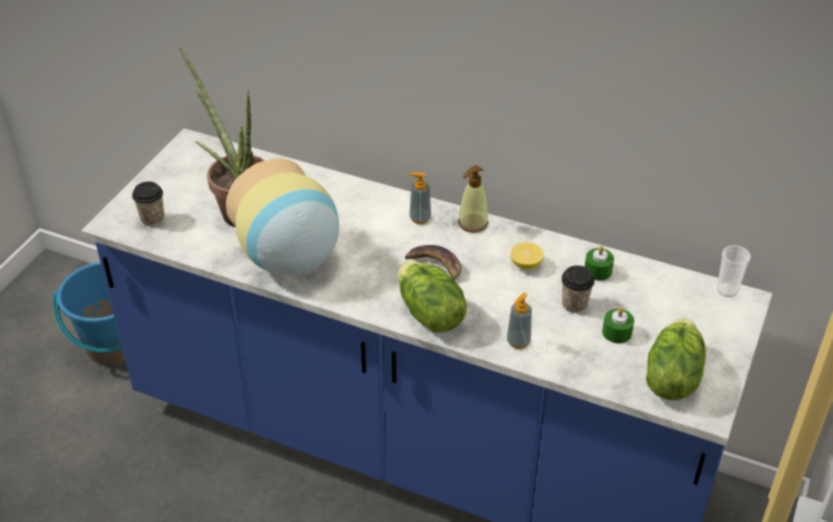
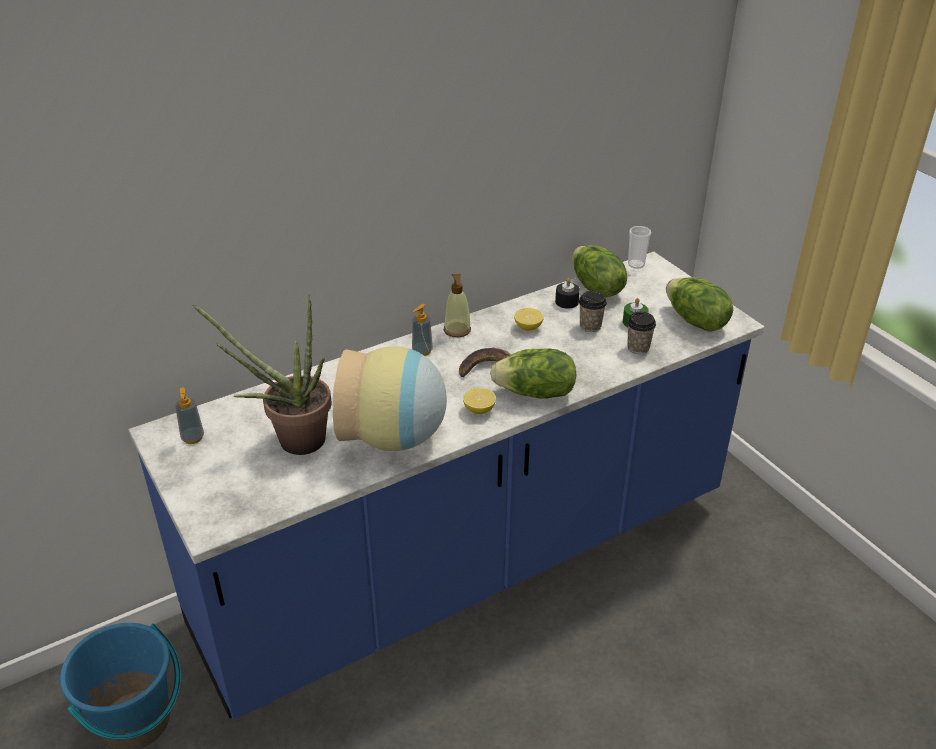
camera: 55 degrees left, 5 degrees down
(152, 218) = (238, 499): cup -> cup (638, 347)
(371, 291) = (479, 410): none -> lemon
(518, 342) = (604, 366): soap dispenser -> soap dispenser (193, 438)
(598, 271) = (567, 302): green candle -> black candle
(646, 279) = (595, 288): none -> lettuce

